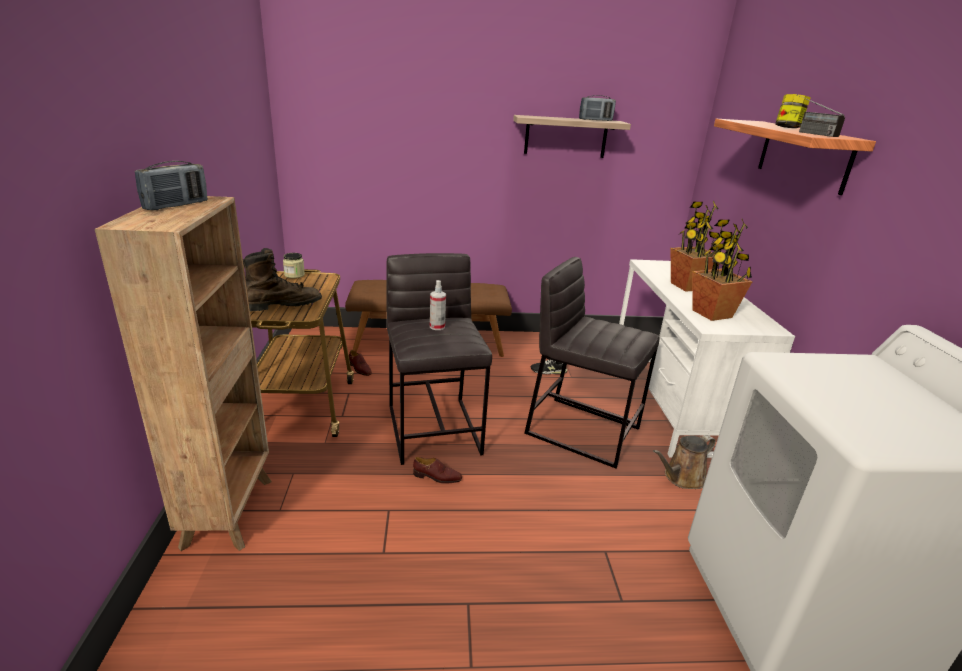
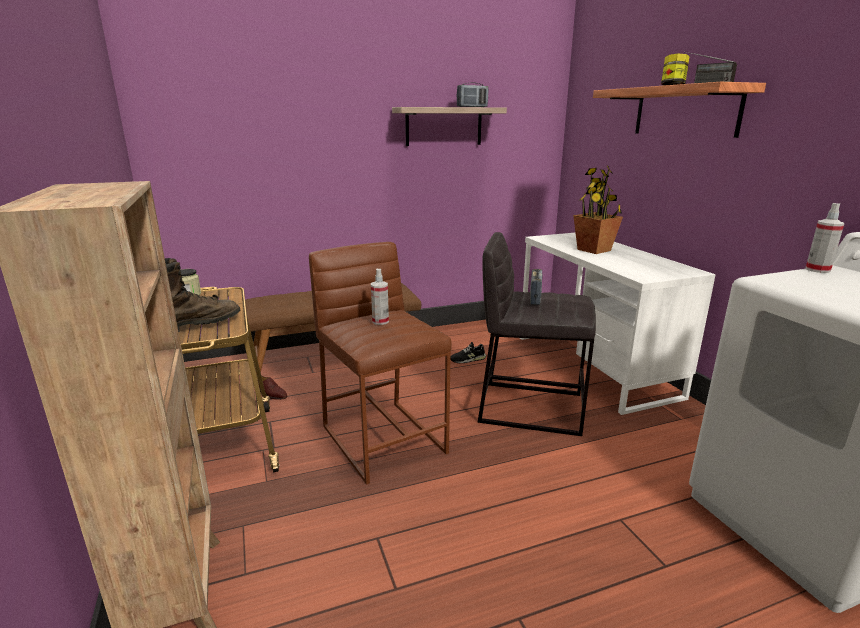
camera: 15 degrees left, 5 degrees down
(176, 205) = (82, 189): radio -> radio (535, 298)
(434, 429) = (384, 438): grey stool -> brown stool
(437, 477) = (413, 488): brown shoe -> none
(681, 478) = (643, 431): brown watering can -> none
(712, 314) = (635, 267): potted plant -> none
(848, 358) = (817, 270): none -> spray bottle

